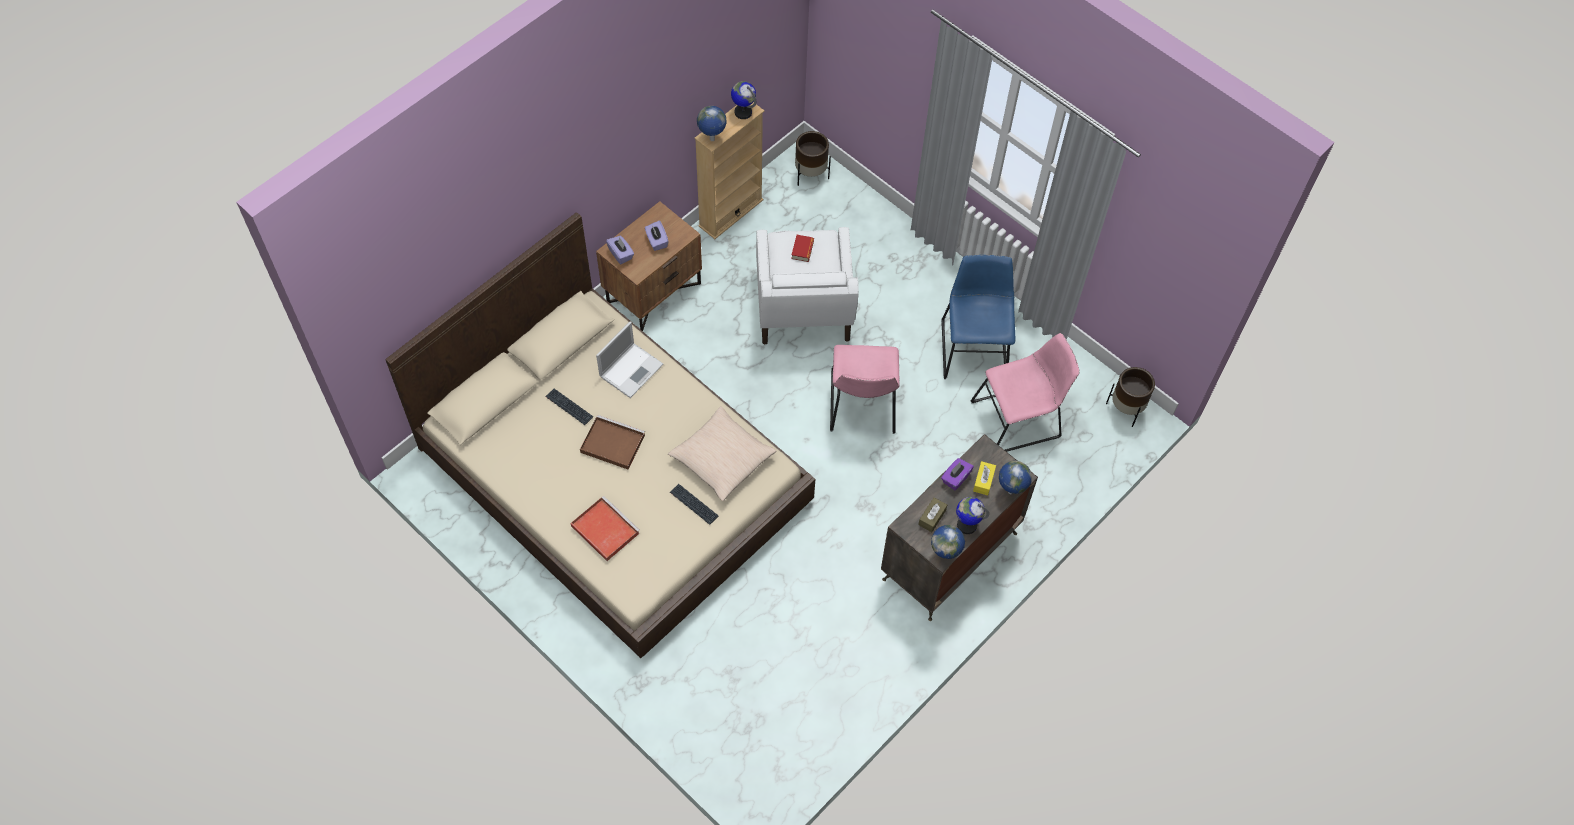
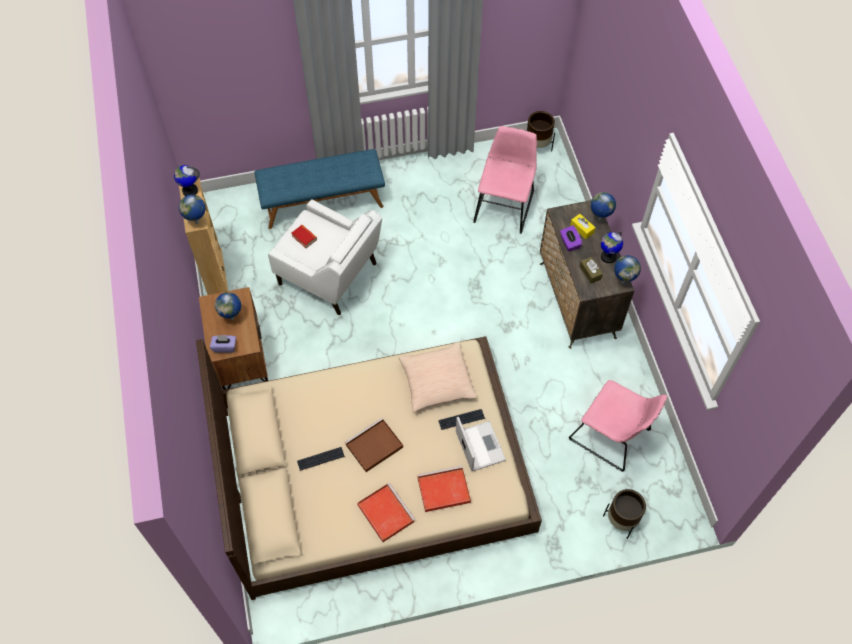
camera: 55 degrees left, 0 degrees up
(549, 492) = (384, 512): none -> red tray
(632, 369) = (320, 399): laptop -> laptop (479, 445)
(656, 241) = (232, 317): purple tissue box -> globe
(810, 175) = (224, 209): brown planter -> brown planter (621, 521)
(862, 406) = (432, 284): pink chair -> pink chair (612, 436)
(886, 251) = (323, 202): none -> blue bench
(974, 346) = (434, 197): blue chair -> none

